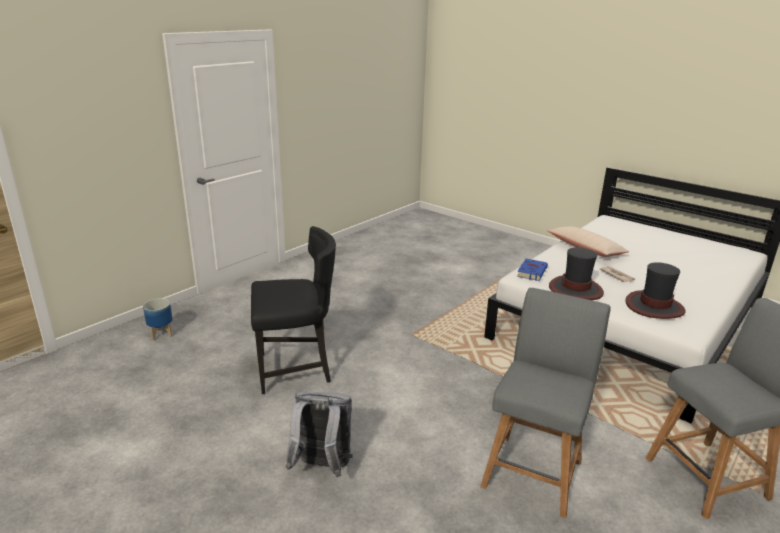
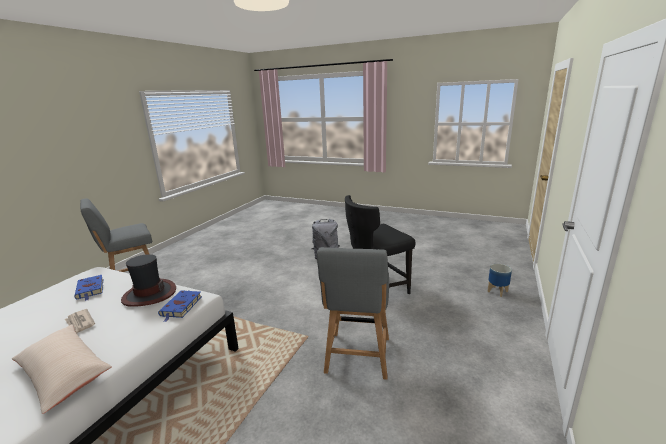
camera: 165 degrees right, 5 degrees down
(533, 470) = (227, 273): grey chair -> grey chair (357, 357)
(654, 306) = (90, 289): hat -> blue book

